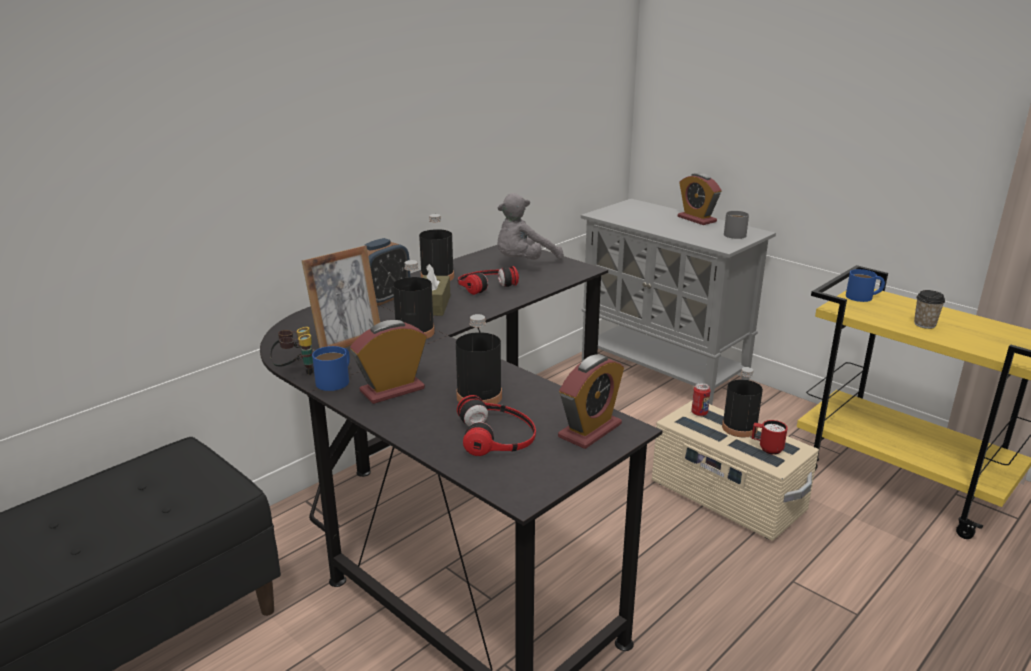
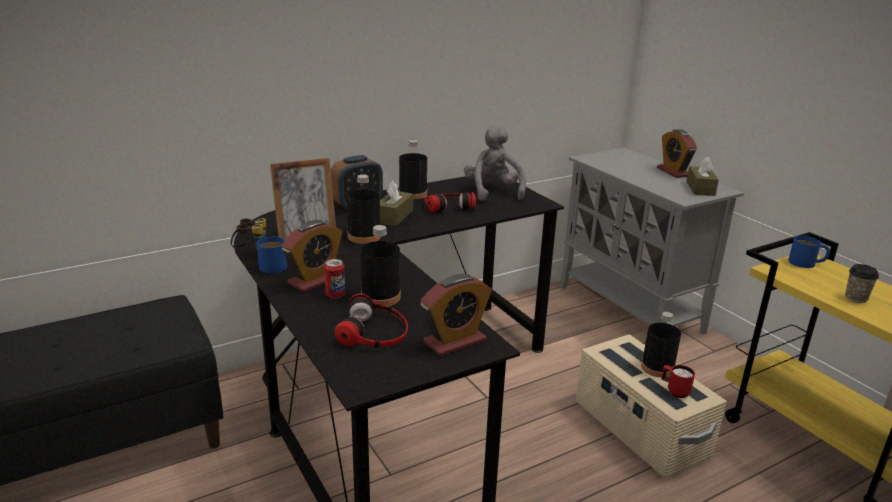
camera: 15 degrees right, 0 degrees up
(392, 390) = (315, 280): alarm clock -> alarm clock turned 150 degrees clockwise
(524, 263) = (493, 191): grey plush toy -> grey plush toy turned 105 degrees clockwise
(699, 413) = (626, 348): can -> can (335, 295)
(733, 233) = (700, 188): grey mug -> brown tissue box

